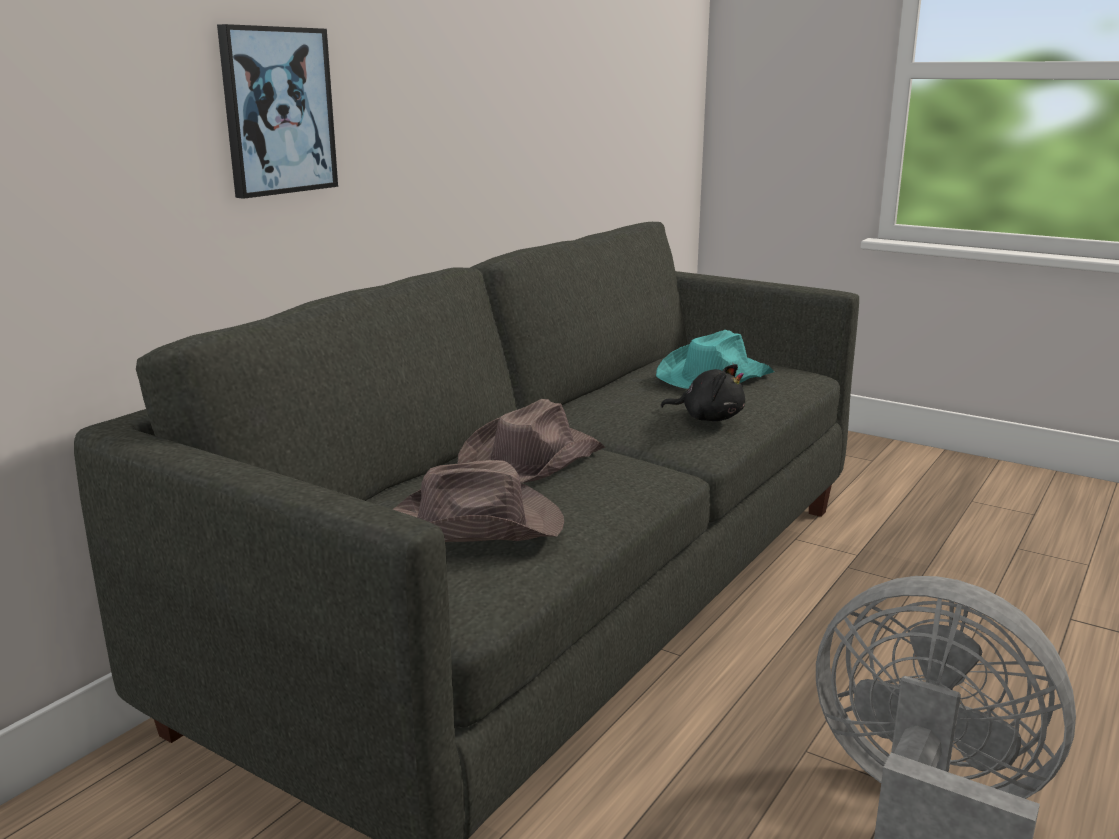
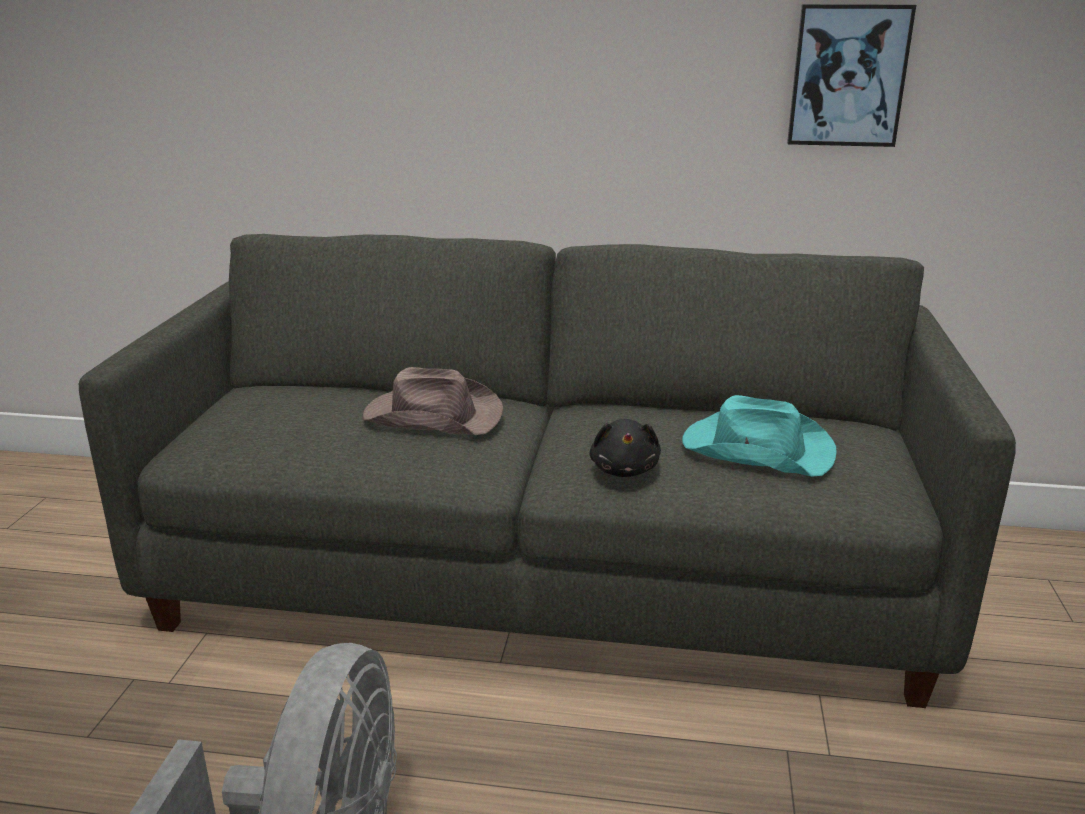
camera: 65 degrees right, 5 degrees up
(277, 111) = (424, 86): picture -> picture (848, 76)
(473, 527) = (284, 425): brown hat -> none

